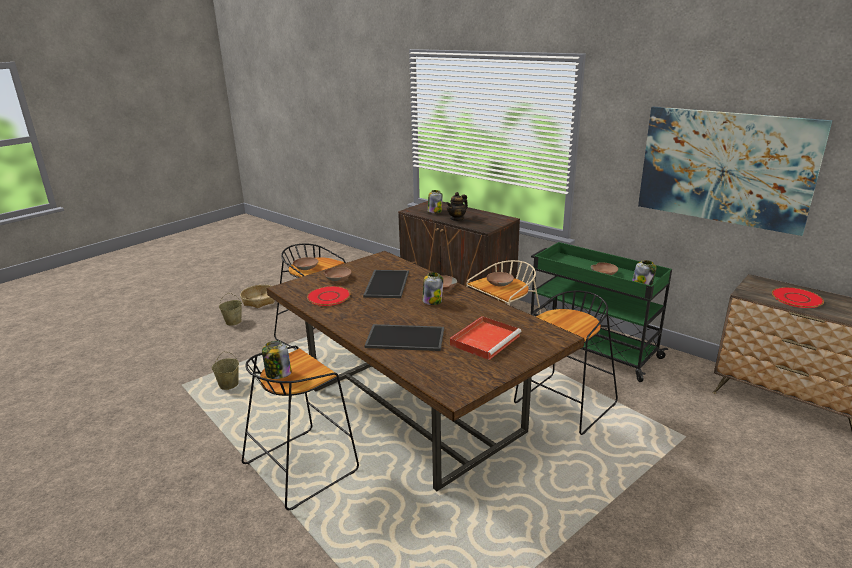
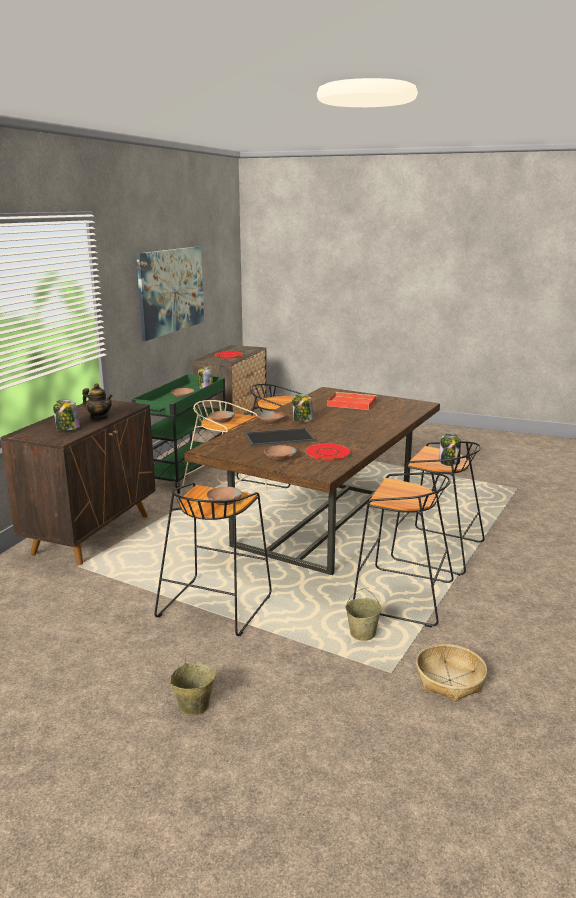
camera: 110 degrees left, 5 degrees down
(251, 416) = (401, 596): none -> black stool
(259, 301) = (100, 708): basket -> basket (450, 680)
(406, 337) = (371, 420): tray -> none

